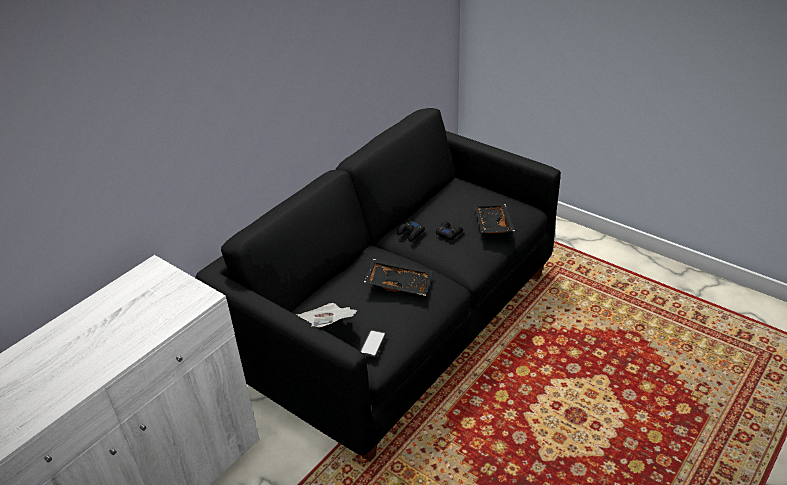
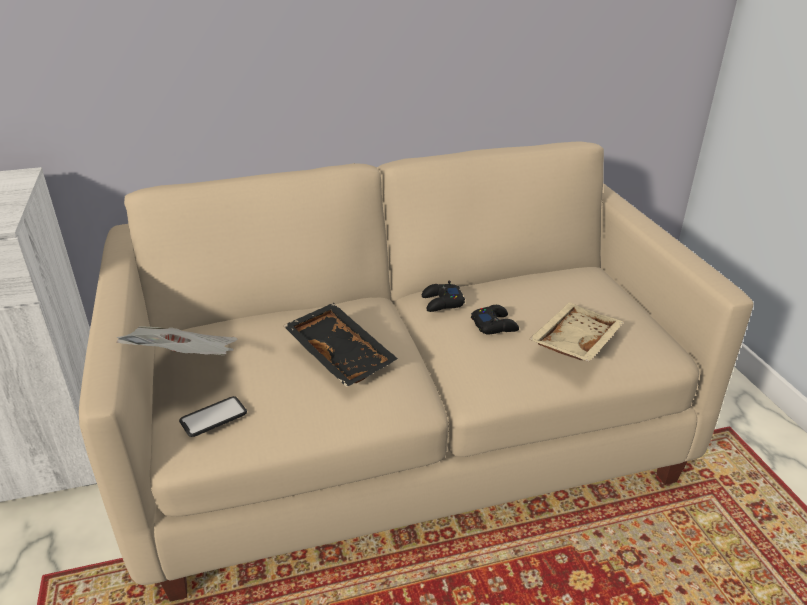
camera: 35 degrees right, 5 degrees down
(397, 322) = (405, 436): black sofa -> beige sofa
(491, 224) = (573, 342): black tray -> beige tray

